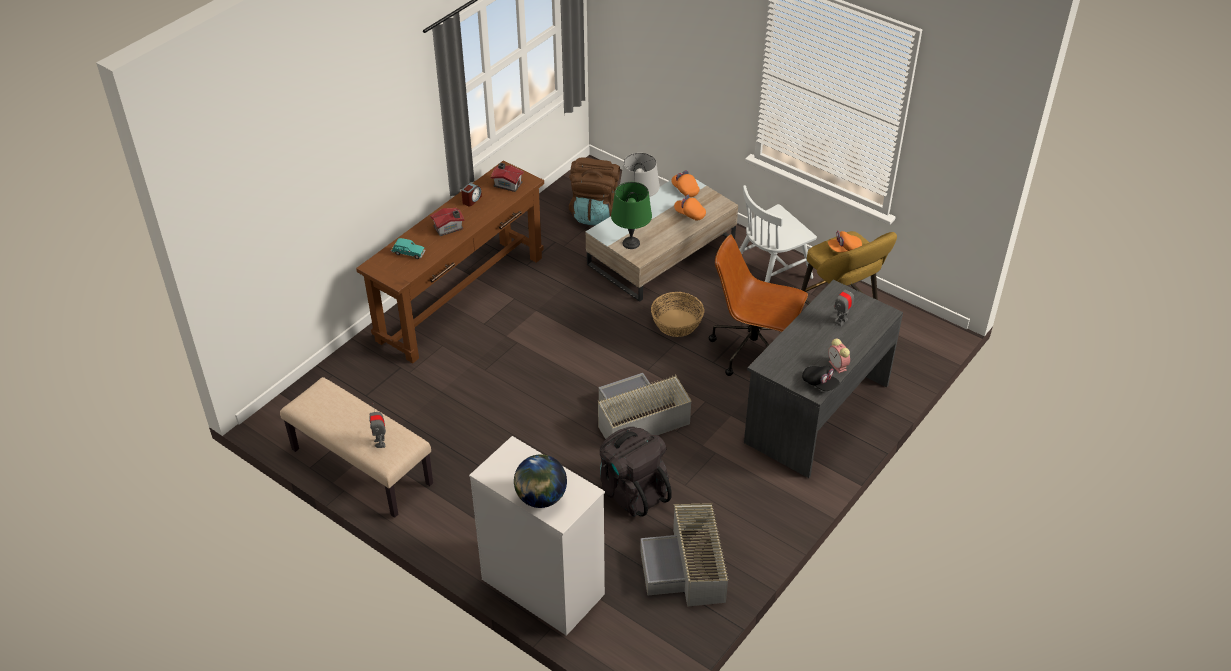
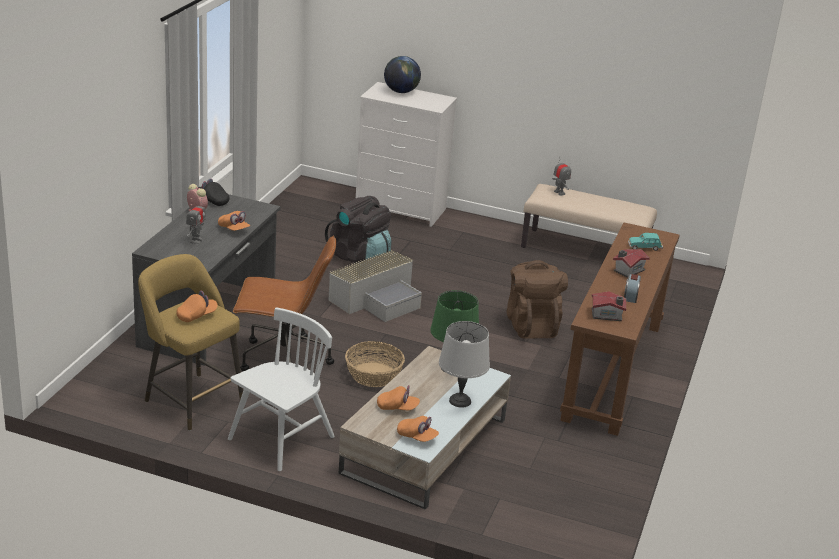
camera: 160 degrees right, 15 degrees down
(594, 212) = (534, 483): brown backpack -> brown backpack (531, 325)
(687, 568) = (299, 224): grey storage box -> none
(802, 334) = (234, 229): none -> orange cap

